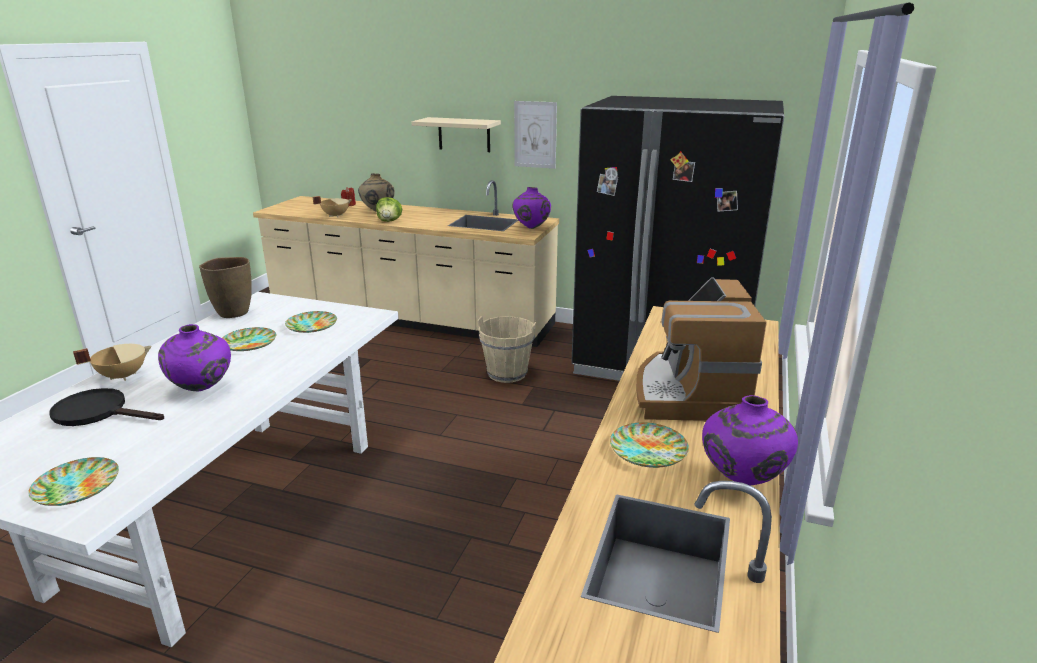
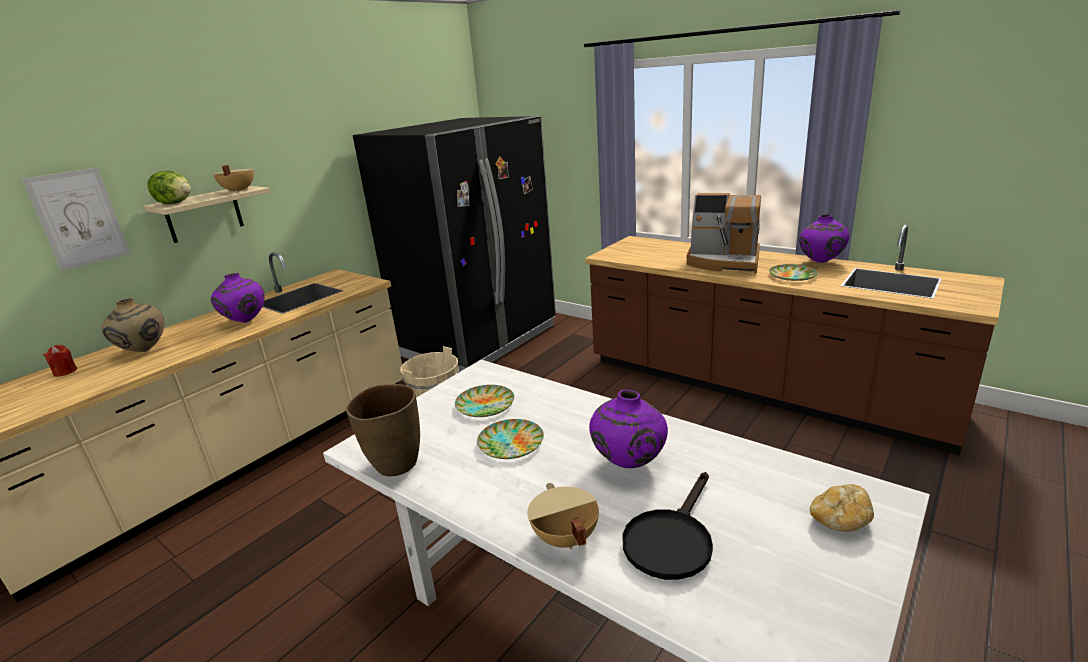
camera: 70 degrees left, 0 degrees up
(76, 486) = (840, 520): plate -> bread
(335, 215) = (108, 380): beige cooking pot -> beige cooking pot (238, 191)
(389, 221) = (208, 343): lettuce -> lettuce (176, 203)
(531, 228) = (352, 279): purple vase -> purple vase (245, 322)
(535, 134) = (288, 191): picture -> picture (79, 218)

